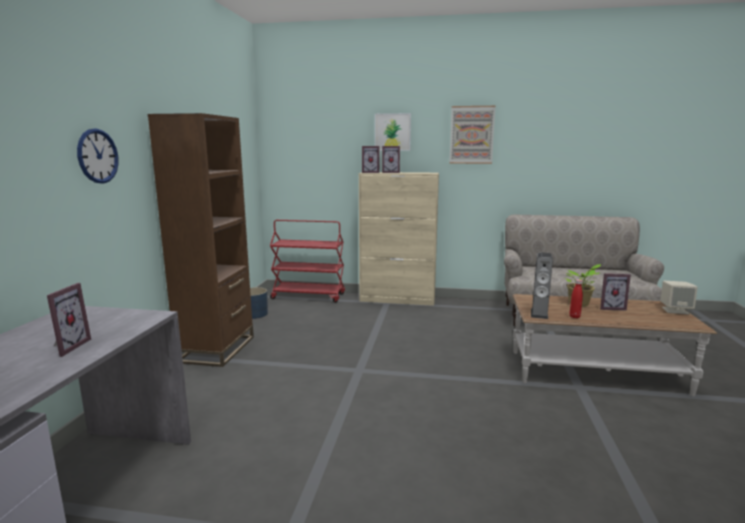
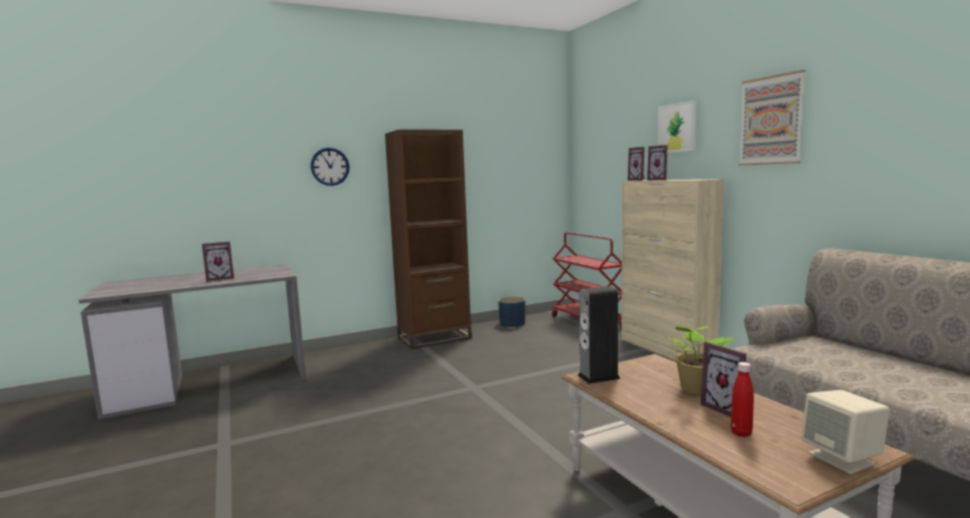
camera: 55 degrees right, 5 degrees down
(574, 317) = (629, 395): red bottle -> red bottle (741, 433)

